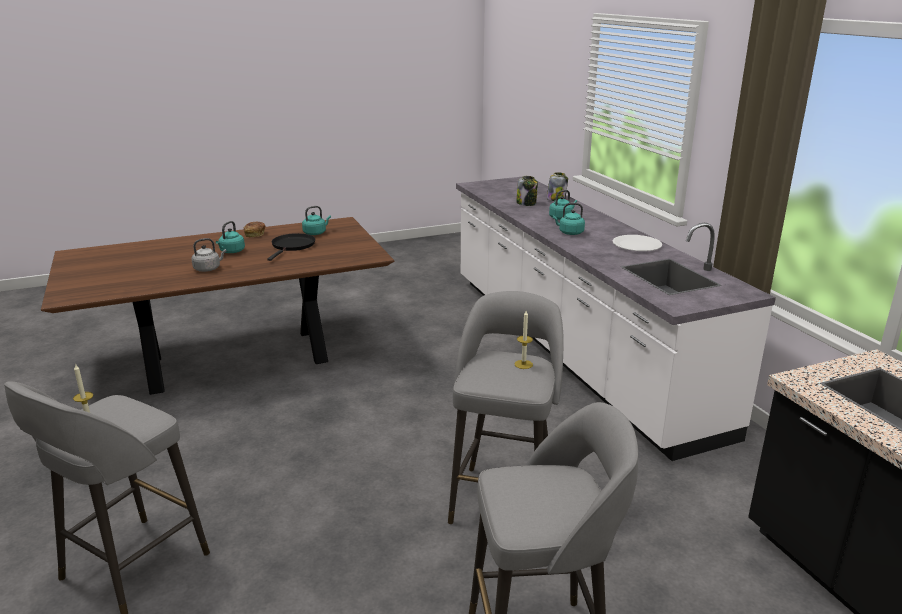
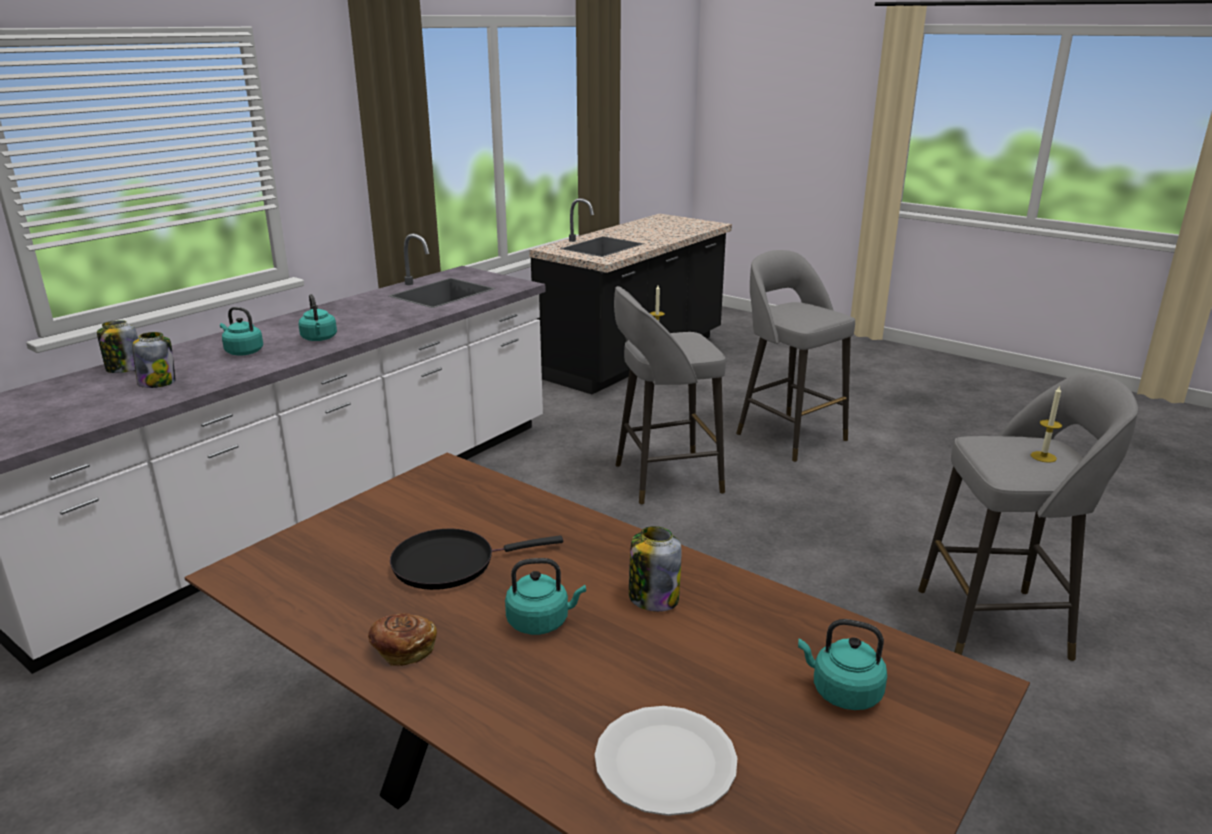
camera: 120 degrees left, 0 degrees up
(208, 269) = (653, 598): grey kettle -> jar
(316, 233) = (344, 572): turquoise kettle -> turquoise kettle (842, 692)
(637, 245) = (348, 309): white plate -> white plate (665, 762)

